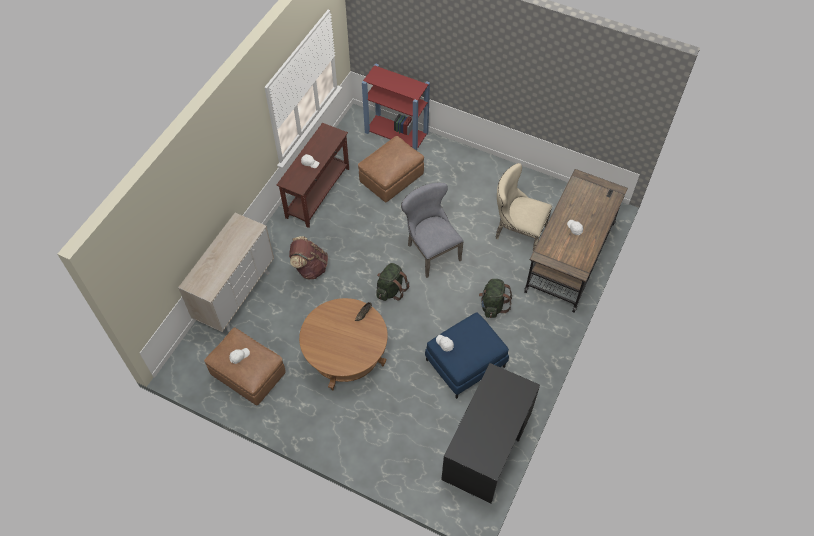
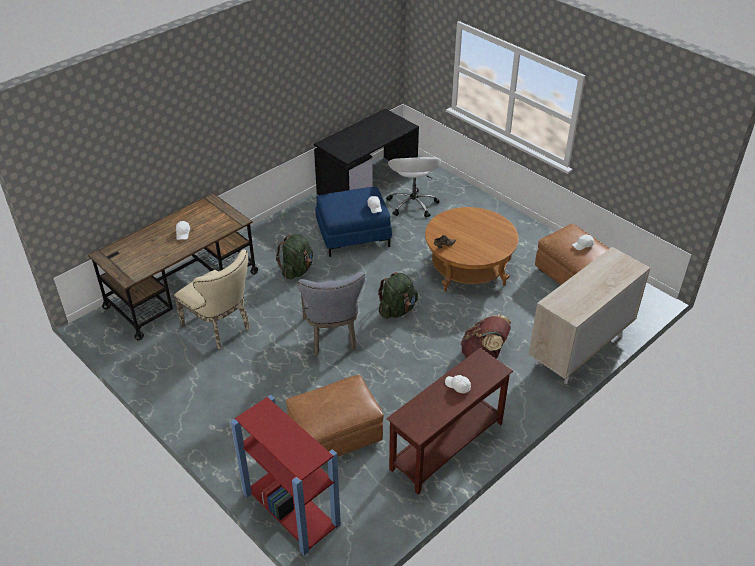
camera: 160 degrees left, 15 degrees down
(426, 426) = (412, 205): none -> white office chair

